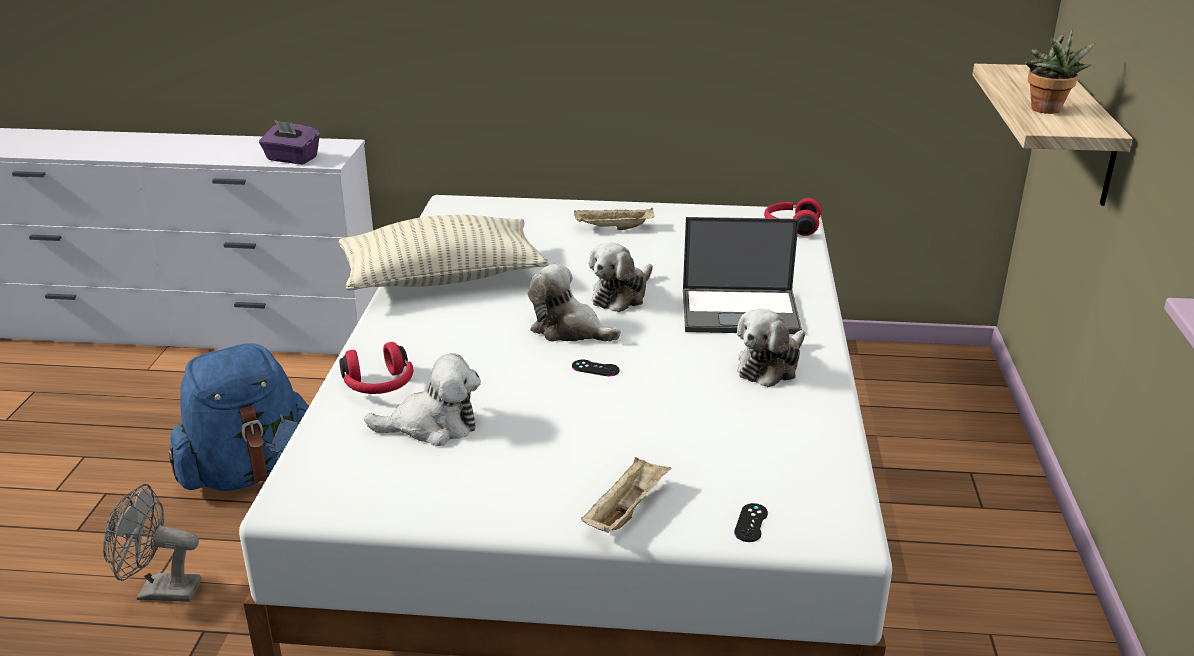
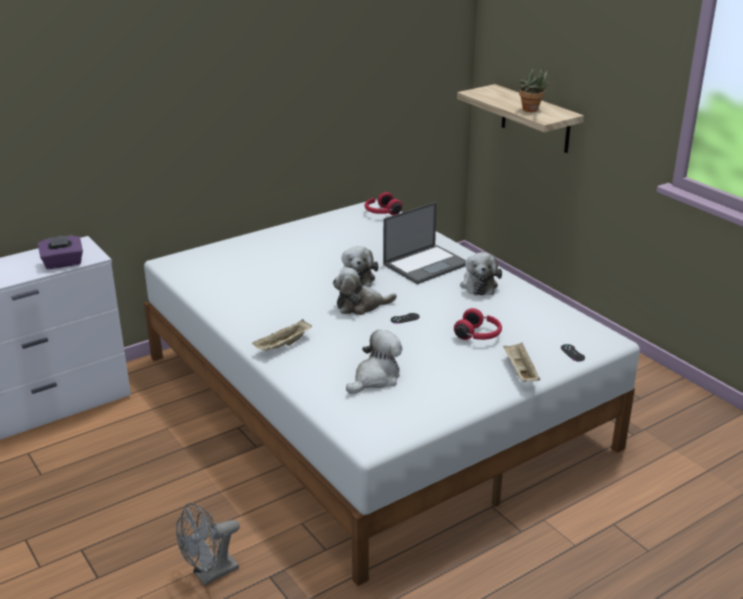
camera: 40 degrees left, 0 degrees up
(250, 472) = (162, 490): blue backpack -> none
(379, 386) = (313, 373): red headphones -> red headphones (479, 335)
(443, 278) = (244, 306): pillow -> none
(613, 228) = (292, 244): beige tray -> beige tray (283, 346)

